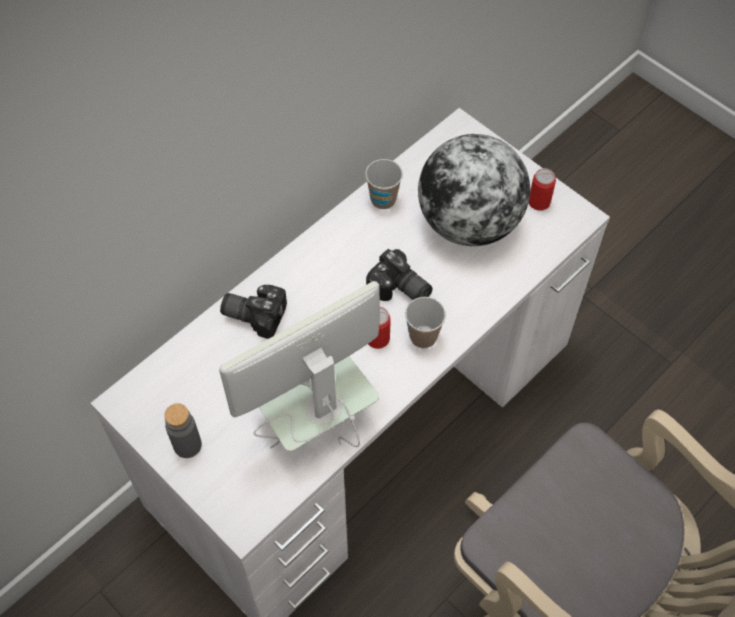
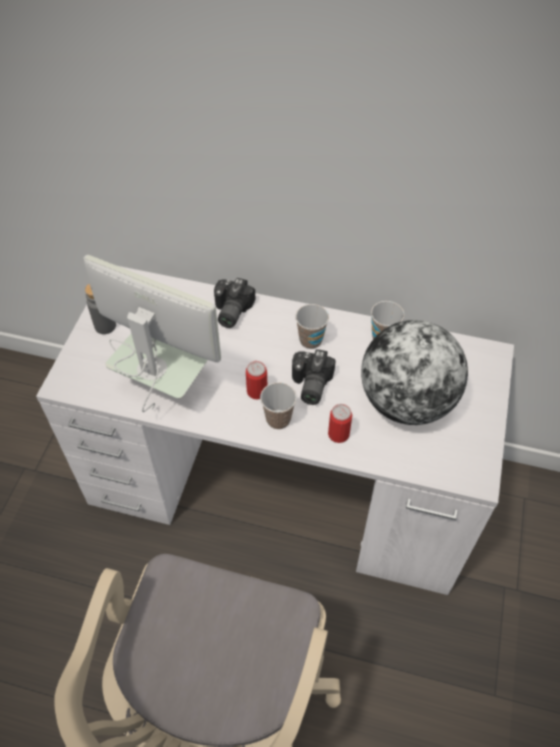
camera: 60 degrees right, 5 degrees down
(255, 313) = (230, 311): camera -> camera turned 150 degrees counterclockwise
(345, 261) = (310, 340): none -> cup
(539, 202) = (467, 441): can -> can (338, 434)

